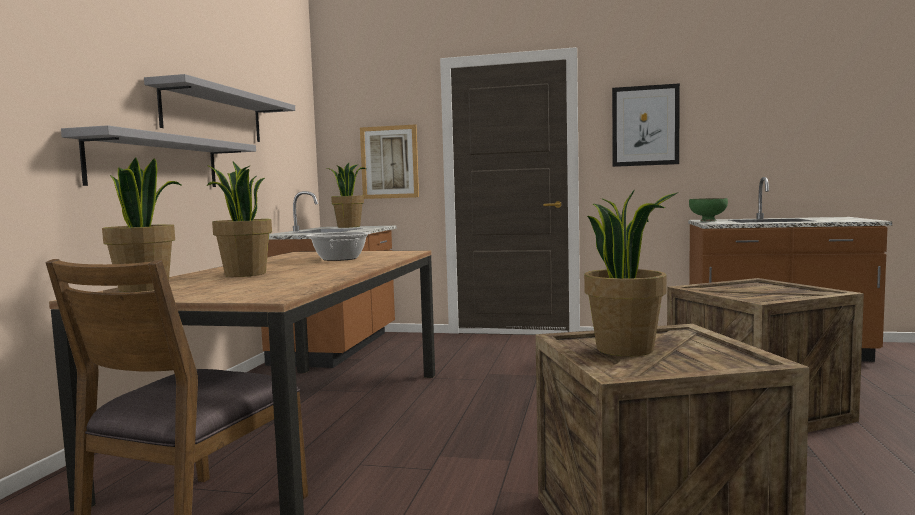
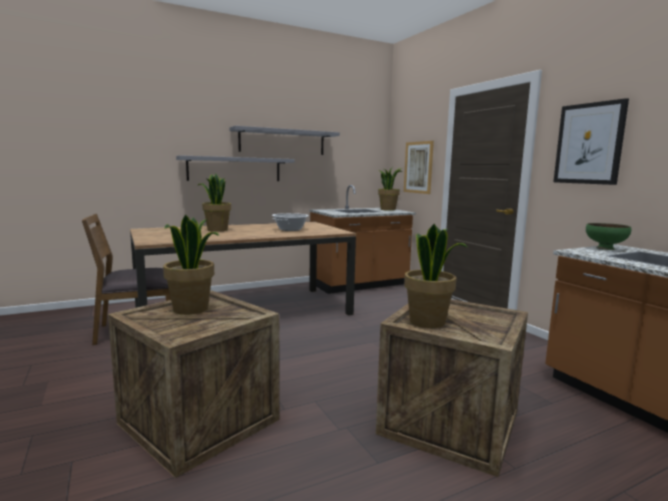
camera: 50 degrees right, 5 degrees up
(145, 288) = (165, 229): potted plant -> potted plant (428, 322)

